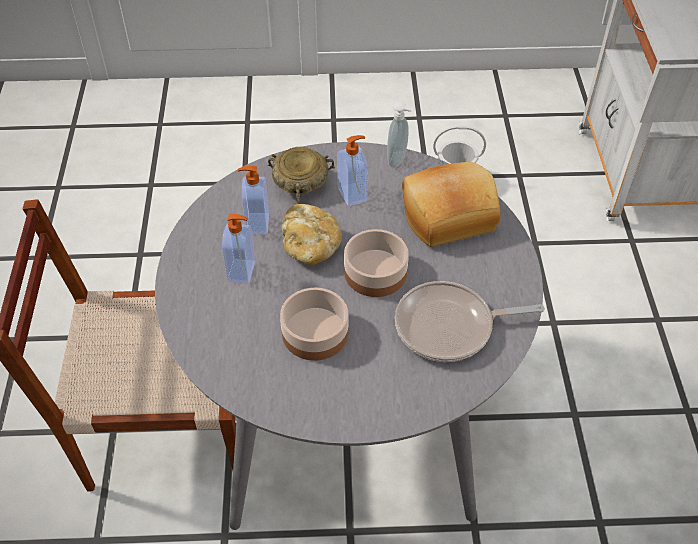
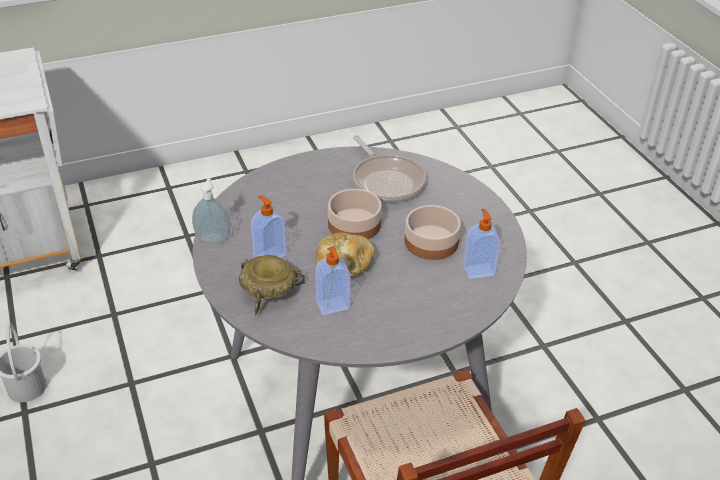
camera: 110 degrees left, 10 degrees down
(242, 271) = (393, 299): soap dispenser -> soap dispenser (478, 270)
(447, 214) = (272, 199): bread -> none

